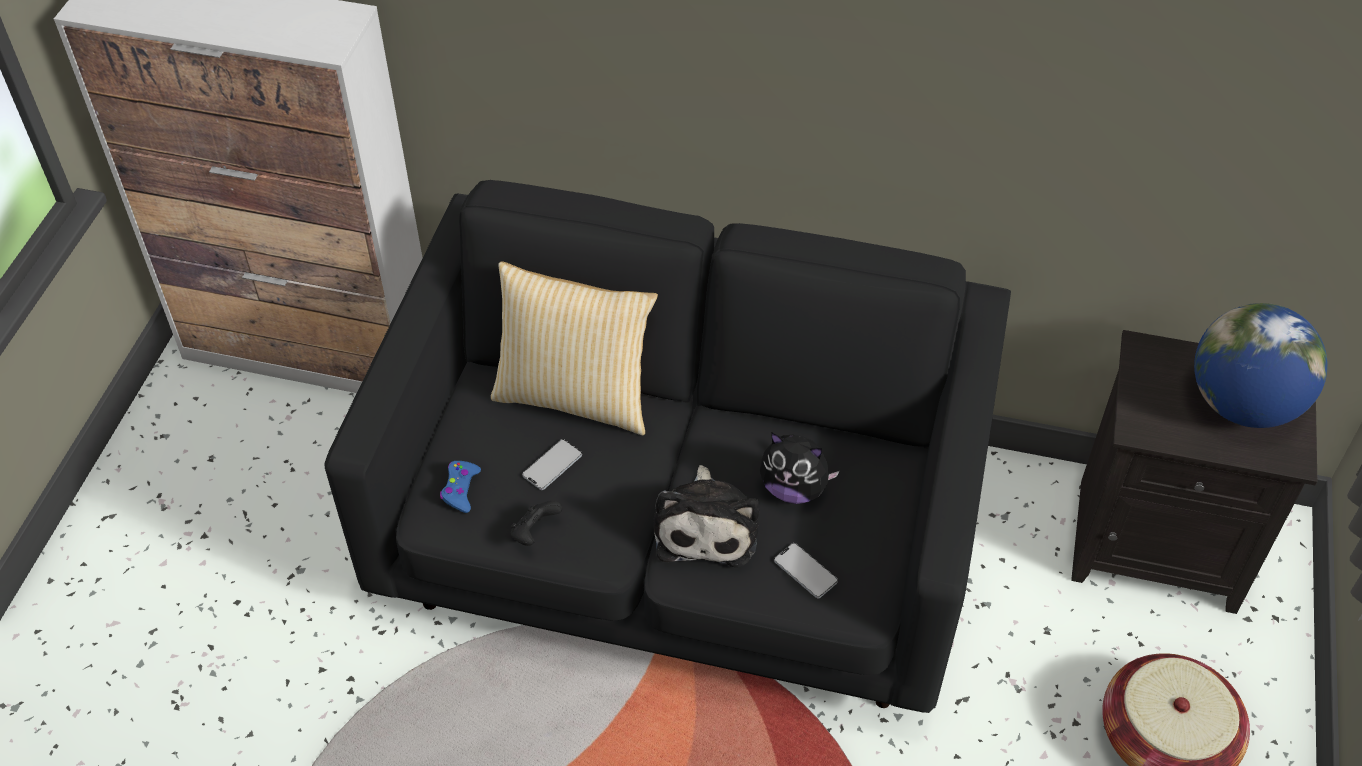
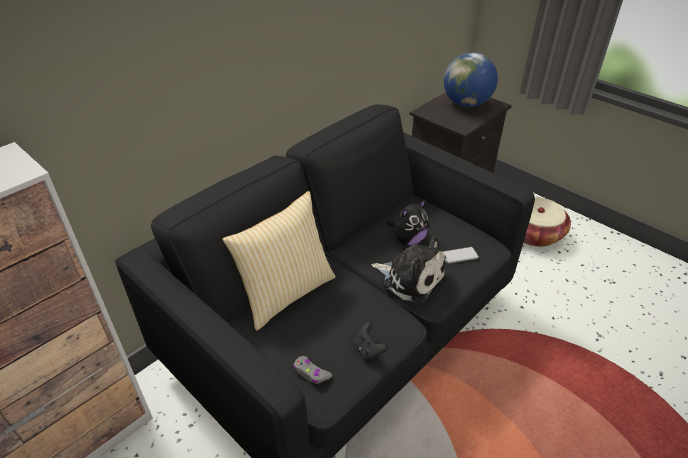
camera: 60 degrees left, 10 degrees down
(460, 490) = (311, 373): blue game controller -> grey game controller
(552, 465) = (326, 322): phone -> none

